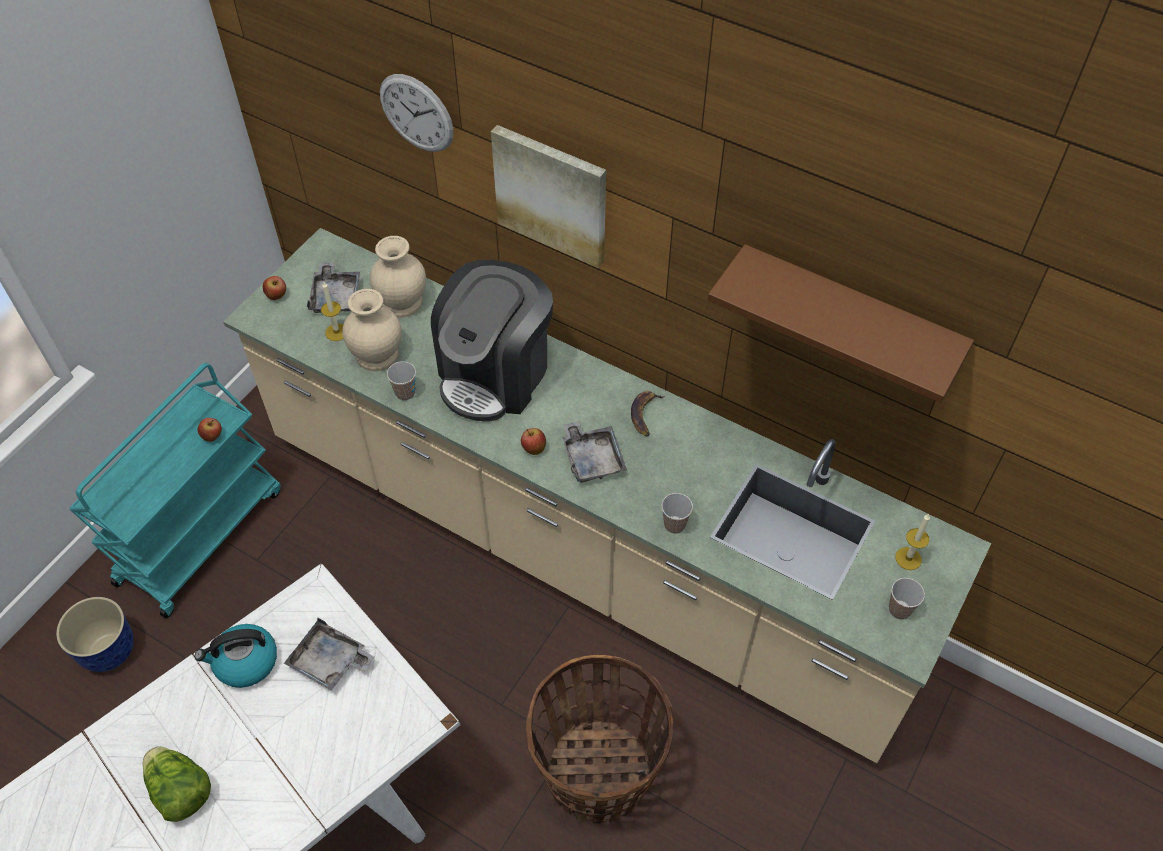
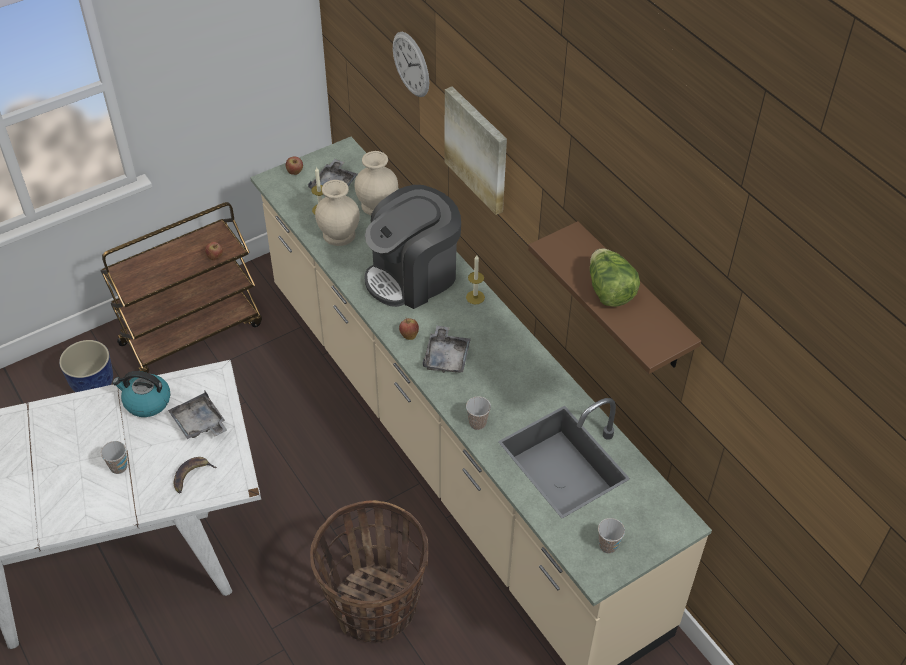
camera: 25 degrees right, 5 degrees down
(180, 791) = (64, 462): lettuce -> lettuce (609, 291)
(200, 535) = (192, 333): turquoise cart -> brown cart
(405, 393) = (343, 266): cup -> cup (119, 467)
(645, 414) = (503, 341): banana -> banana (191, 475)
(908, 558) = (638, 514): candle -> candle (475, 297)

